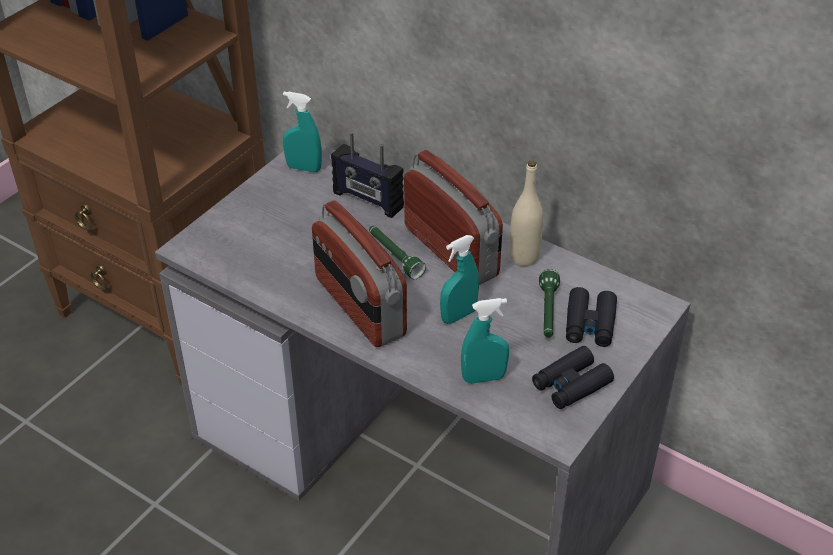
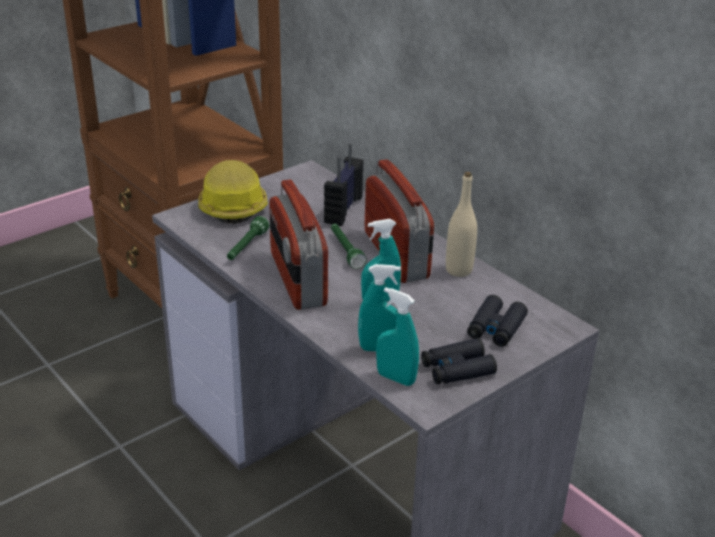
camera: 15 degrees right, 10 degrees down
(241, 219) = (232, 205): none -> hard hat
(304, 168) = (301, 180): turquoise spray bottle -> turquoise spray bottle (396, 378)
(367, 200) = (342, 209): radio -> radio turned 60 degrees clockwise
(548, 312) = (461, 313): green flashlight -> green flashlight (246, 247)

